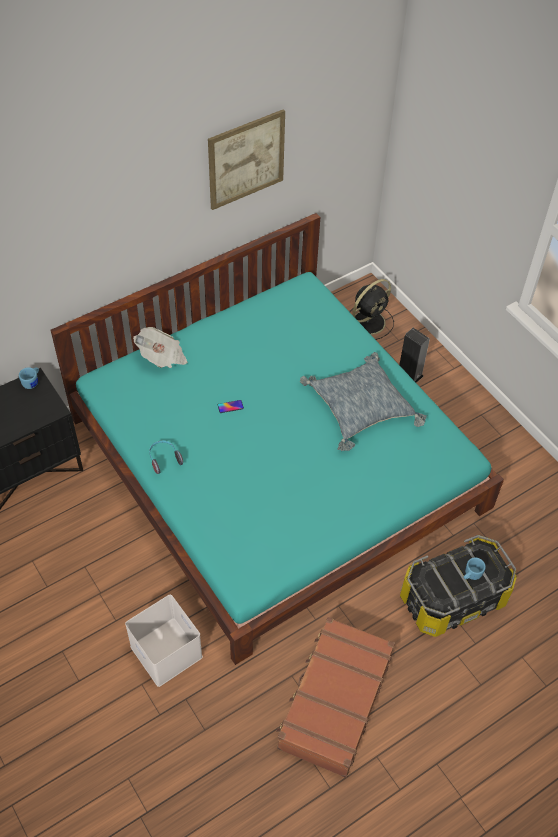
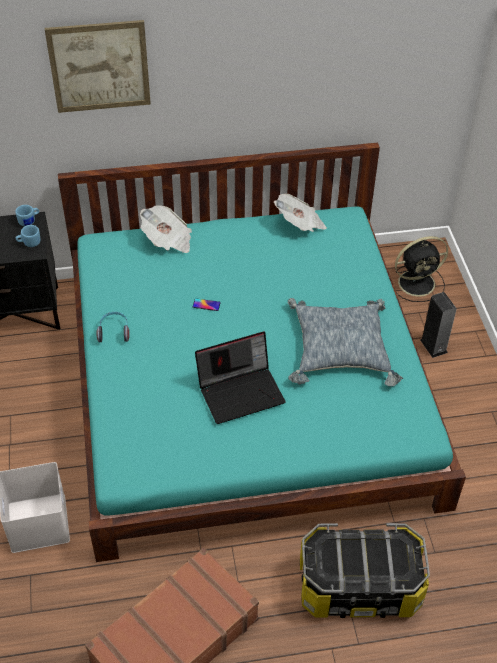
camera: 25 degrees right, 5 degrees down
(246, 159) = (297, 54): picture -> picture (99, 66)
(268, 304) = (300, 224): none -> newspaper
(303, 474) = (241, 391): none -> laptop
(470, 575) = (375, 562): blue mug -> blue mug (29, 243)

